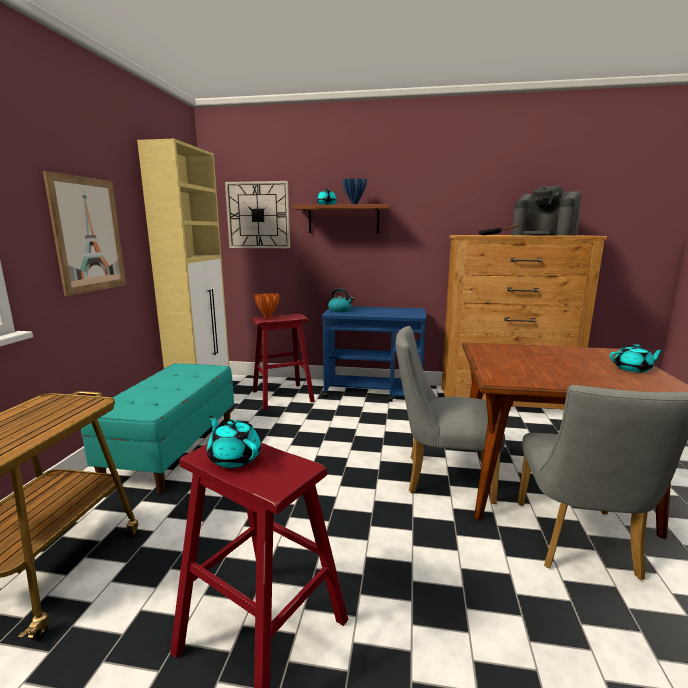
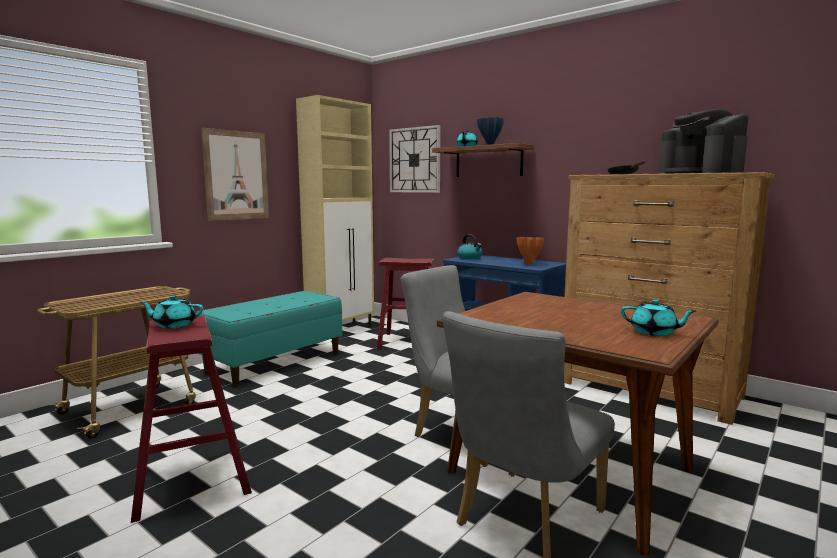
camera: 30 degrees right, 5 degrees down
(234, 458) = (174, 325): turquoise teapot -> turquoise teapot turned 75 degrees counterclockwise
(268, 318) = (396, 259): orange vase -> orange vase (529, 264)

